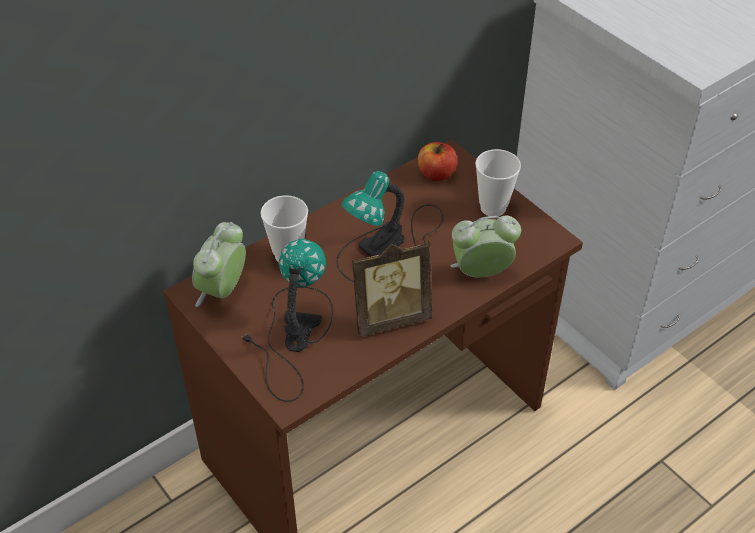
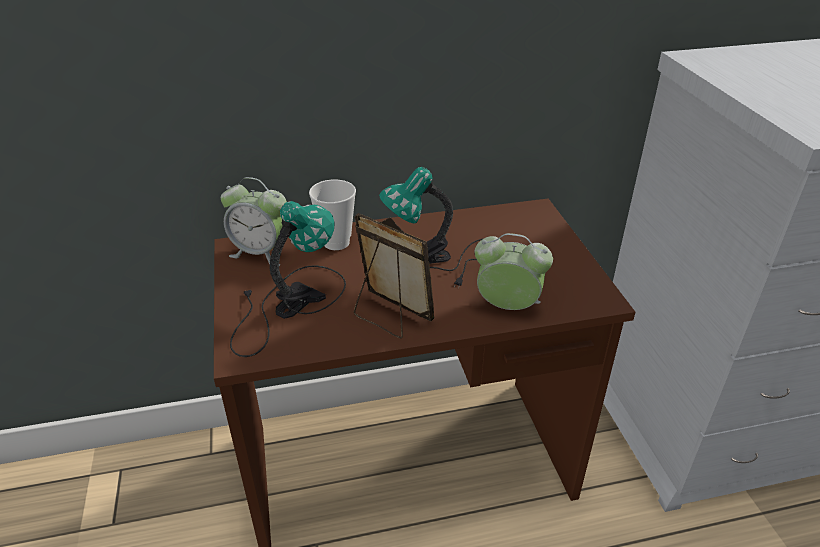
camera: 25 degrees right, 10 degrees down
(223, 290) = (260, 252): alarm clock -> alarm clock turned 120 degrees counterclockwise
(390, 317) = (390, 316): picture frame -> picture frame turned 150 degrees counterclockwise
(436, 174) = (516, 219): apple -> none
(493, 208) = (555, 258): cup -> none

